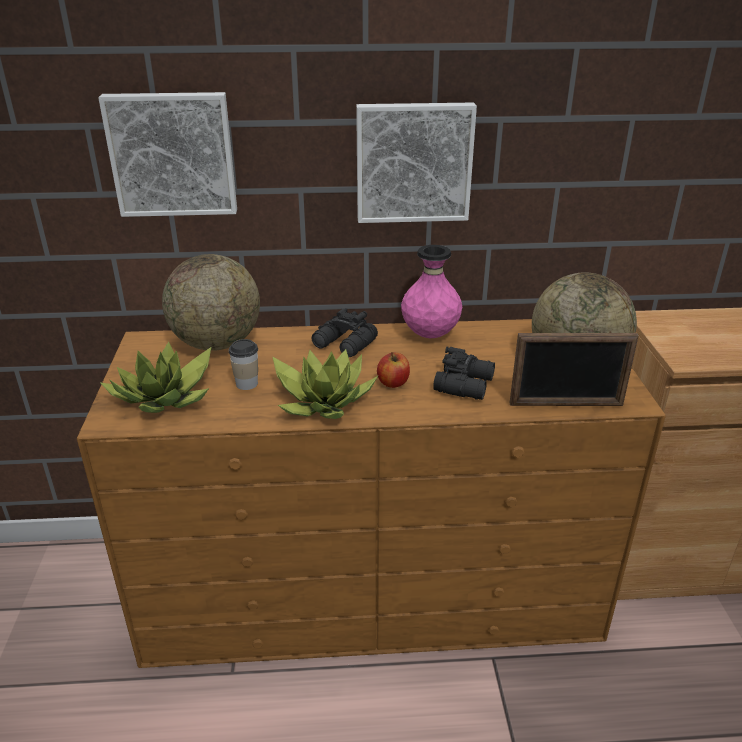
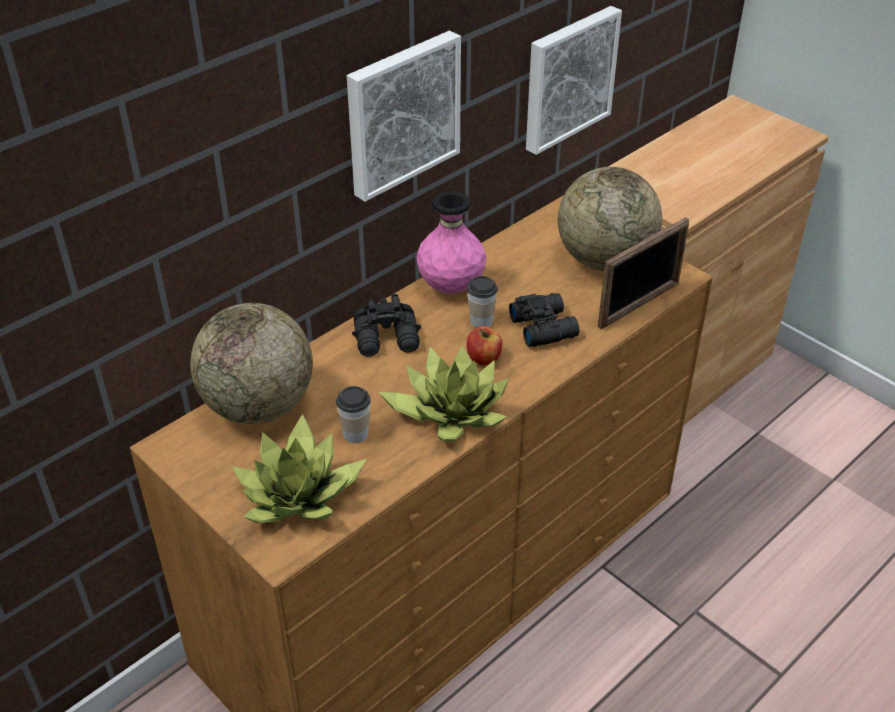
camera: 40 degrees left, 10 degrees up
(172, 154) = (163, 211): picture -> picture (568, 78)
(423, 361) = (481, 321): none -> cup

